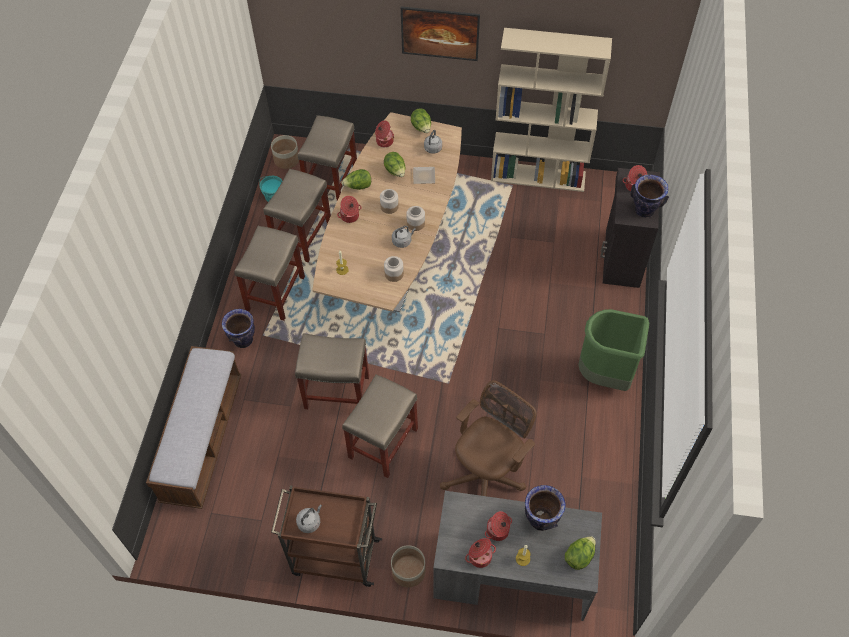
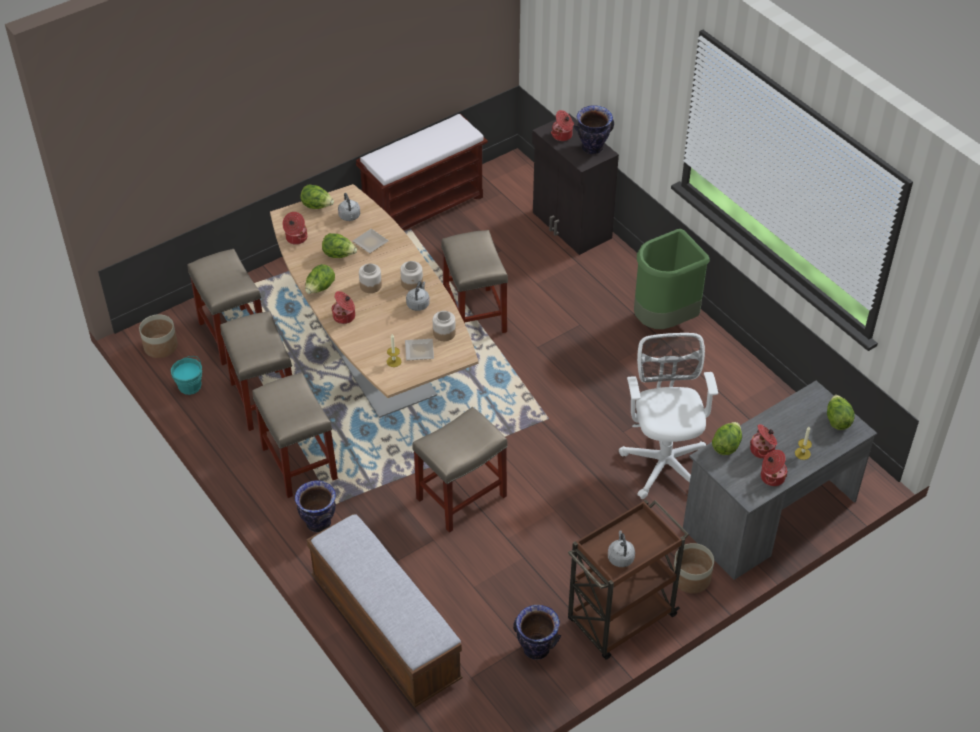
camera: 45 degrees left, 10 degrees down
(366, 274) = (420, 350): none -> plate
(383, 444) = (552, 505): beige stool -> beige stool (475, 315)
(440, 44) = (292, 107): picture -> none
(477, 506) = (726, 446): none -> lettuce
(487, 474) = (663, 460): brown office chair -> white office chair
(538, 176) = (424, 207): beige bookcase -> brown bench
(540, 520) = (781, 418): vase -> vase (536, 649)

